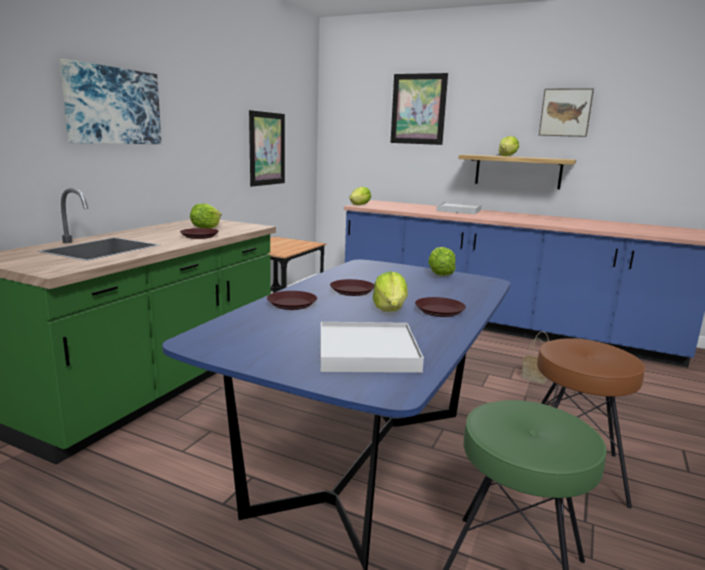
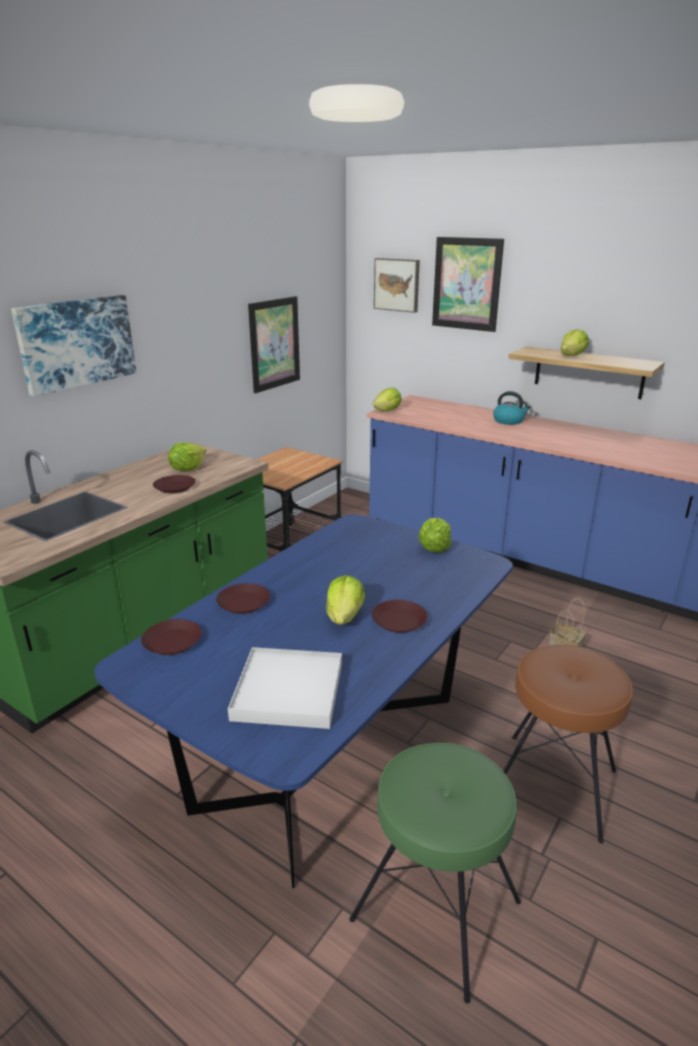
camera: 10 degrees right, 10 degrees up
(351, 291) = (317, 579): brown plate -> brown plate (171, 642)
(459, 210) = (509, 421): white tray -> kettle
(565, 112) = (654, 299): picture -> picture (397, 284)

